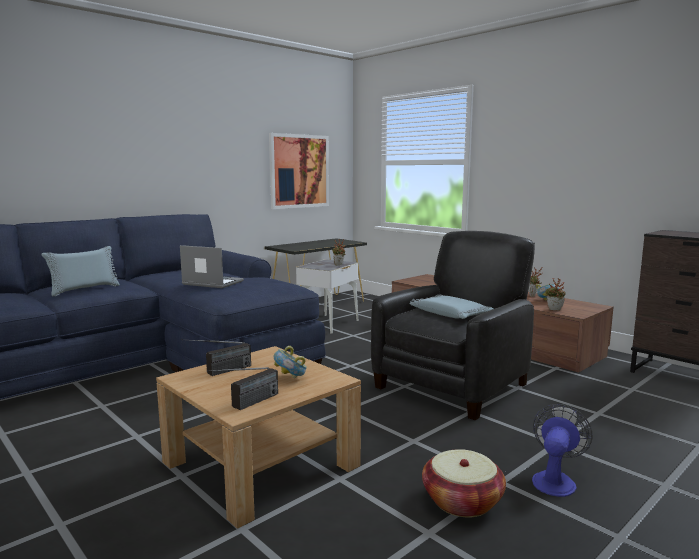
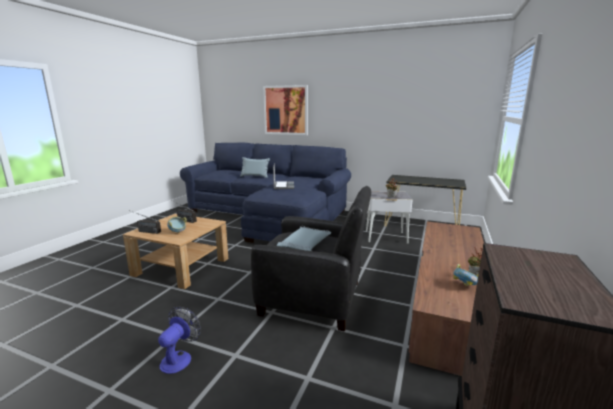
camera: 65 degrees right, 5 degrees up
(299, 171) = (432, 123): picture -> picture (286, 110)
(462, 501) = (151, 324): basket -> none
(554, 310) = (428, 292): potted plant -> none
(555, 480) = (179, 358): fan -> fan turned 75 degrees counterclockwise

